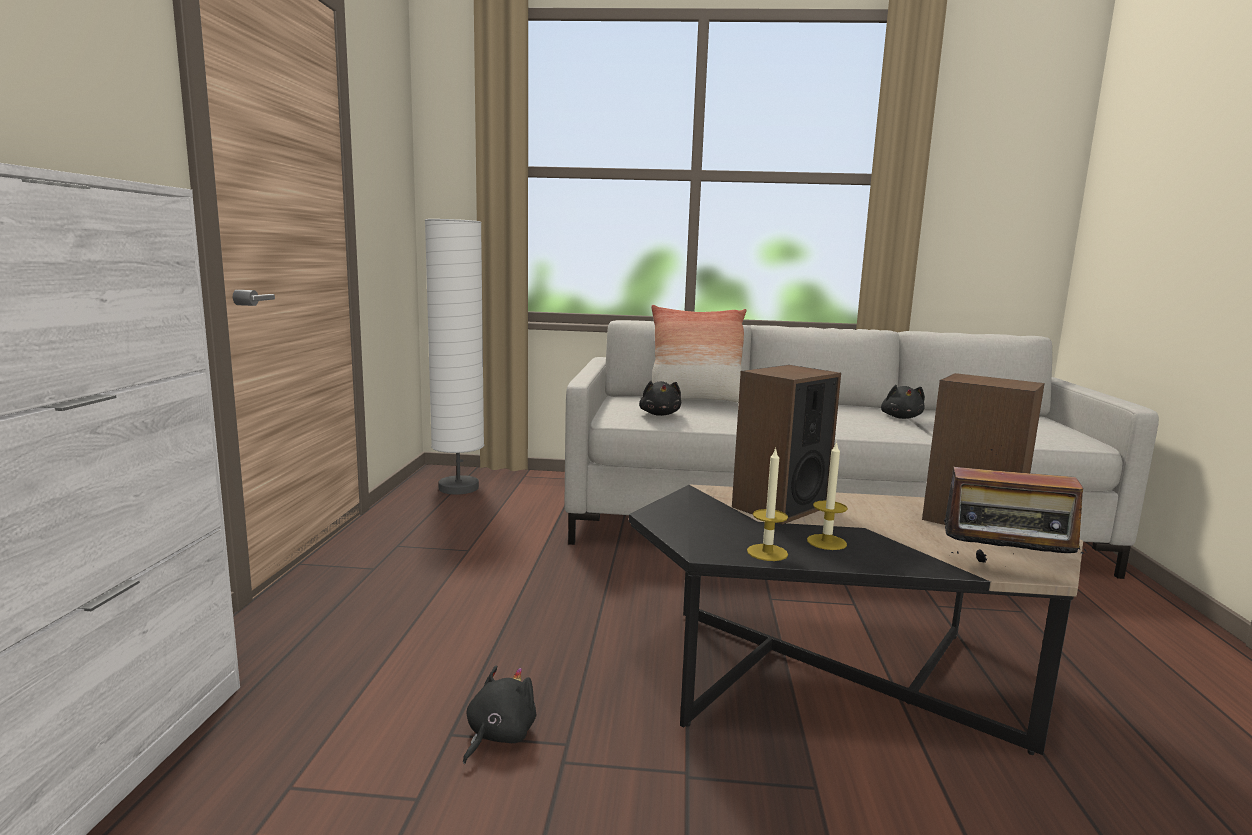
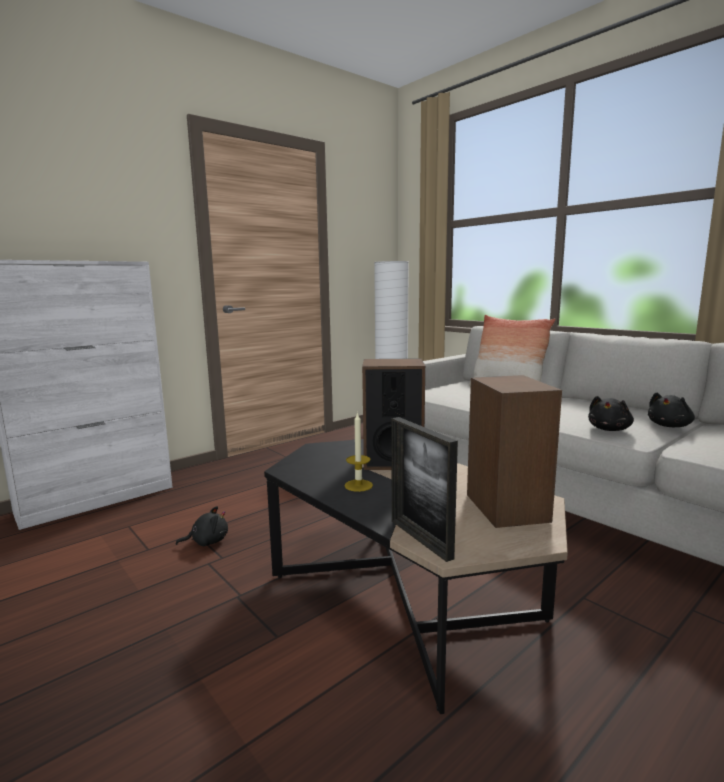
camera: 45 degrees right, 0 degrees up
(660, 414) = (453, 394): black plush toy -> black plush toy (609, 429)
(767, 552) = (310, 479): candle -> none
(1004, 570) = (420, 538): radio -> picture frame

